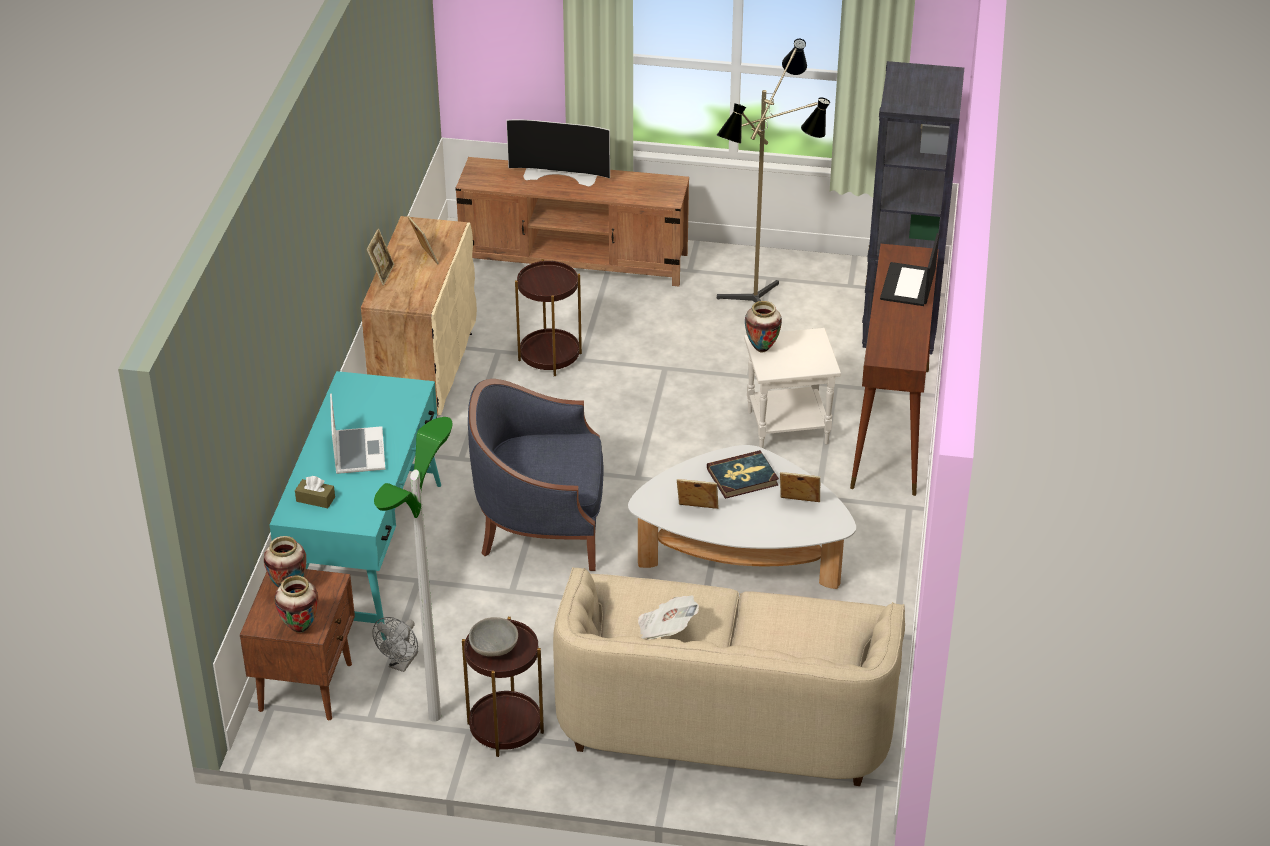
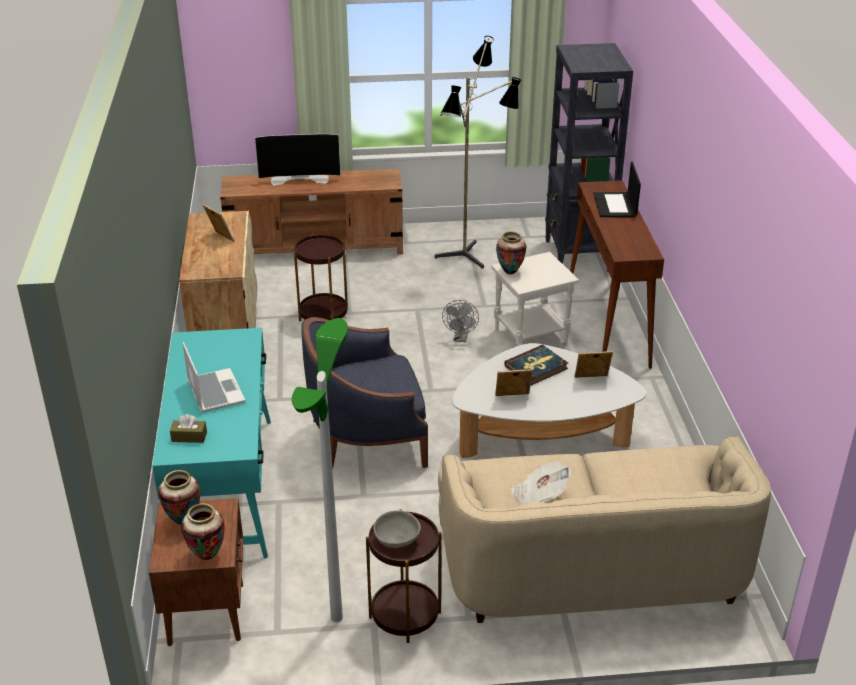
camera: 15 degrees left, 5 degrees down
(382, 274) = (189, 254): picture frame -> none
(401, 664) = (289, 576): grey fan -> grey fan (461, 338)

